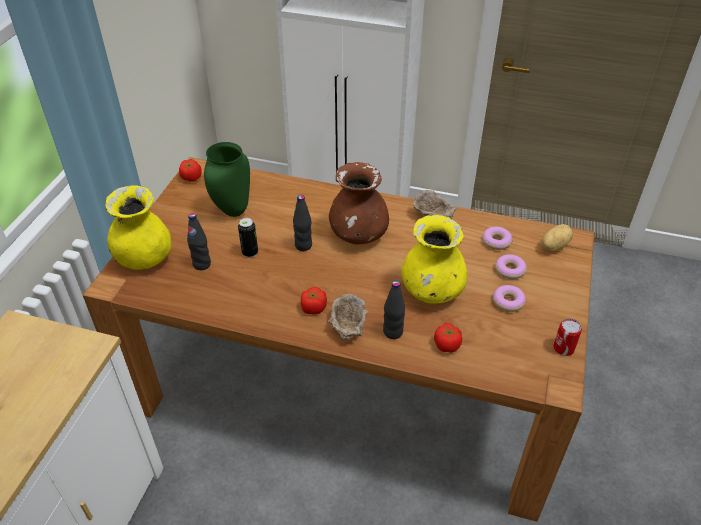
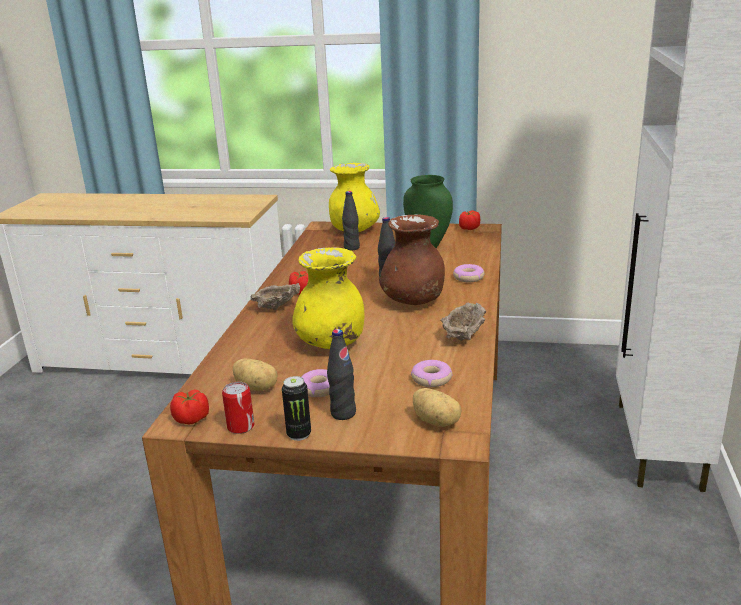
camera: 85 degrees right, 20 degrees down
(250, 252) = (371, 261): can -> can (299, 434)
(393, 332) = (270, 328): black bottle -> black bottle (343, 413)
(447, 345) = (251, 355): tomato -> tomato (192, 419)
(504, 340) = (257, 387): none -> potato
(509, 270) = (377, 389): donut -> donut (468, 278)

